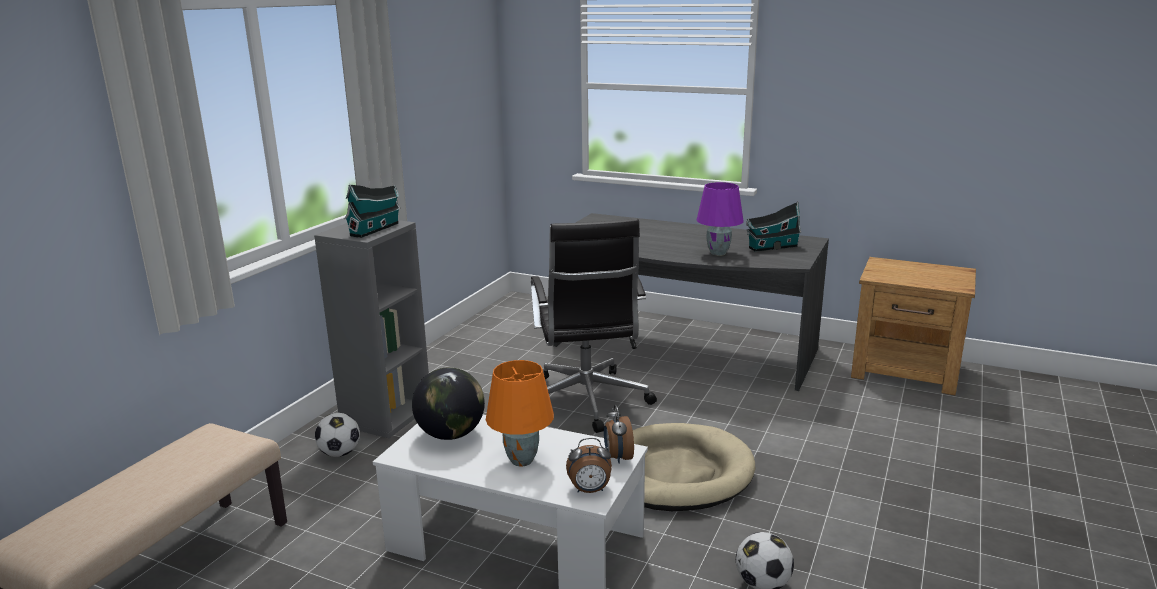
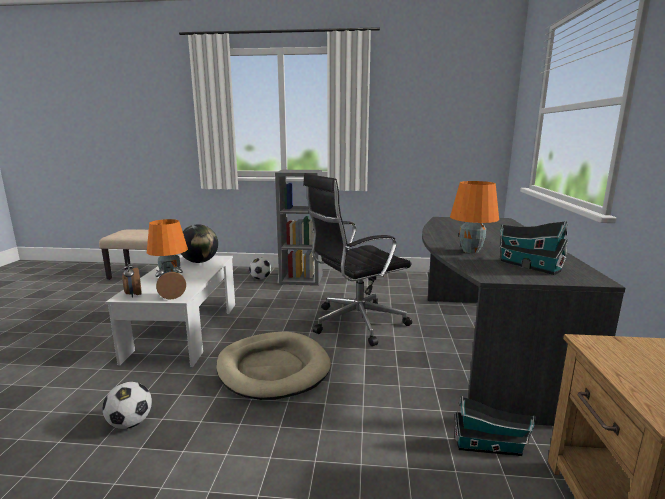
camera: 70 degrees right, 5 degrees down
(376, 229) = (298, 171): toy house -> toy house (490, 447)
(718, 253) = (471, 251): purple table lamp -> orange table lamp

